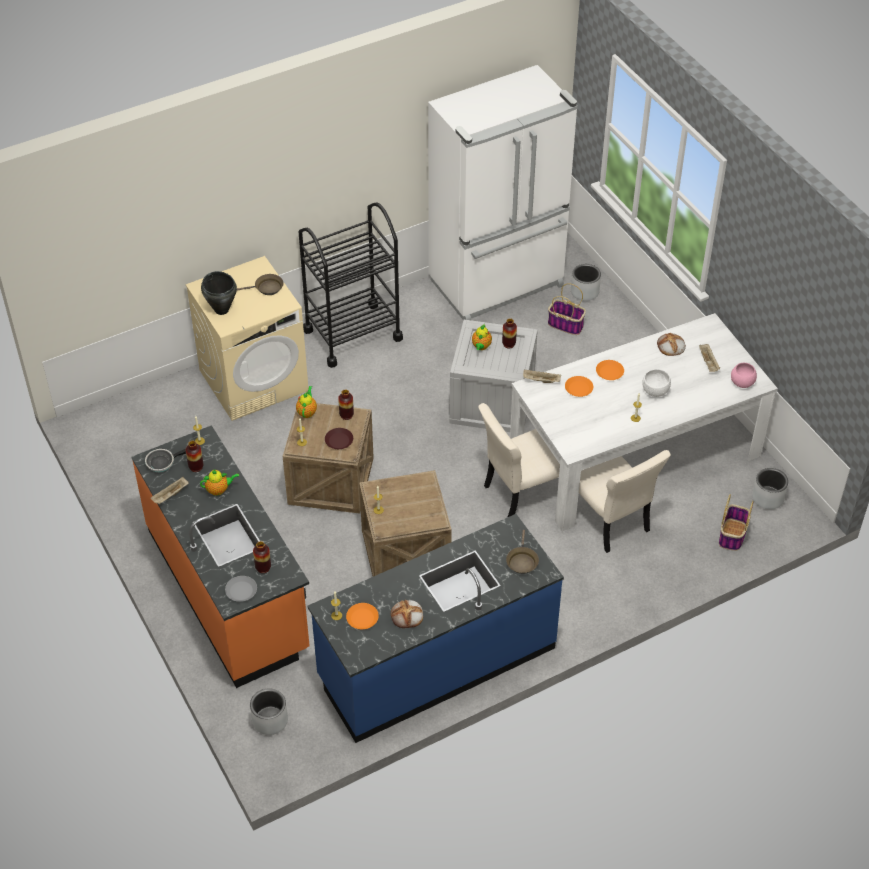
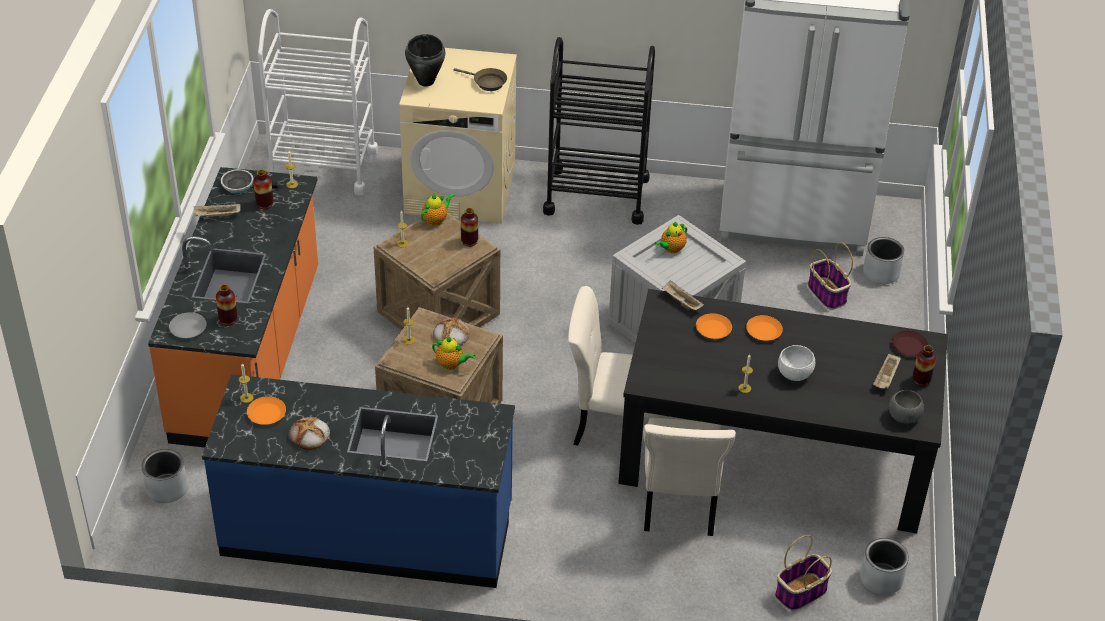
camera: 35 degrees right, 5 degrees down
(136, 417) = (323, 167): none -> white cart
(219, 490) = (263, 234): teapot -> teapot (451, 364)
(339, 440) = (438, 260): brown plate -> brown plate (909, 346)
(509, 344) = (702, 261): vase -> vase (921, 380)
(522, 561) = (472, 451): brown frying pan -> none
(634, 454) = (774, 454): white dining table -> black dining table
(670, 346) = (859, 341): bread -> bread (451, 335)
(742, 383) = (903, 417): pink bowl -> grey bowl

